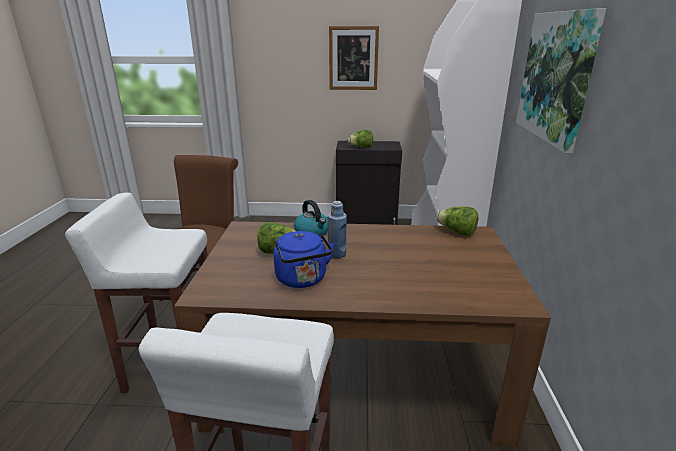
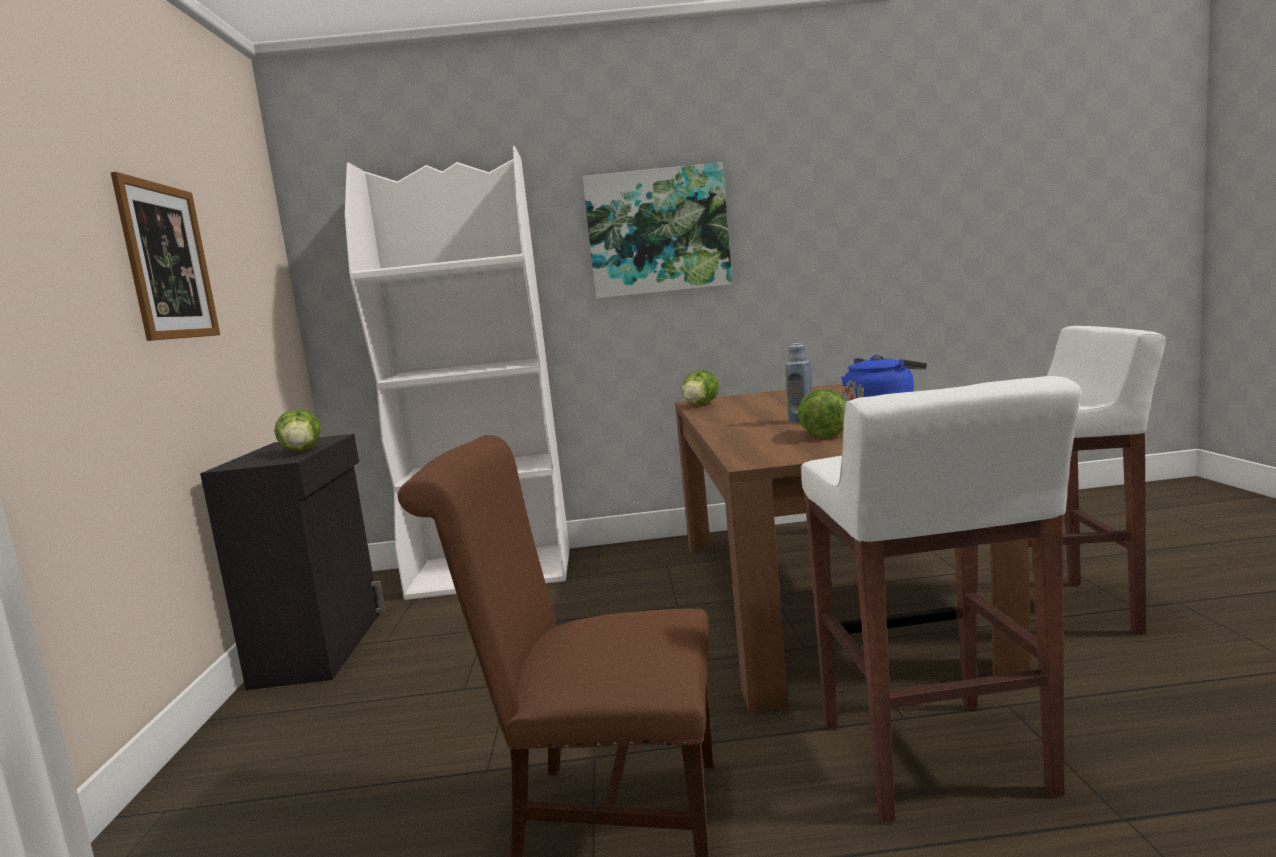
camera: 95 degrees left, 15 degrees down
(312, 232) = (743, 435): kettle -> none

